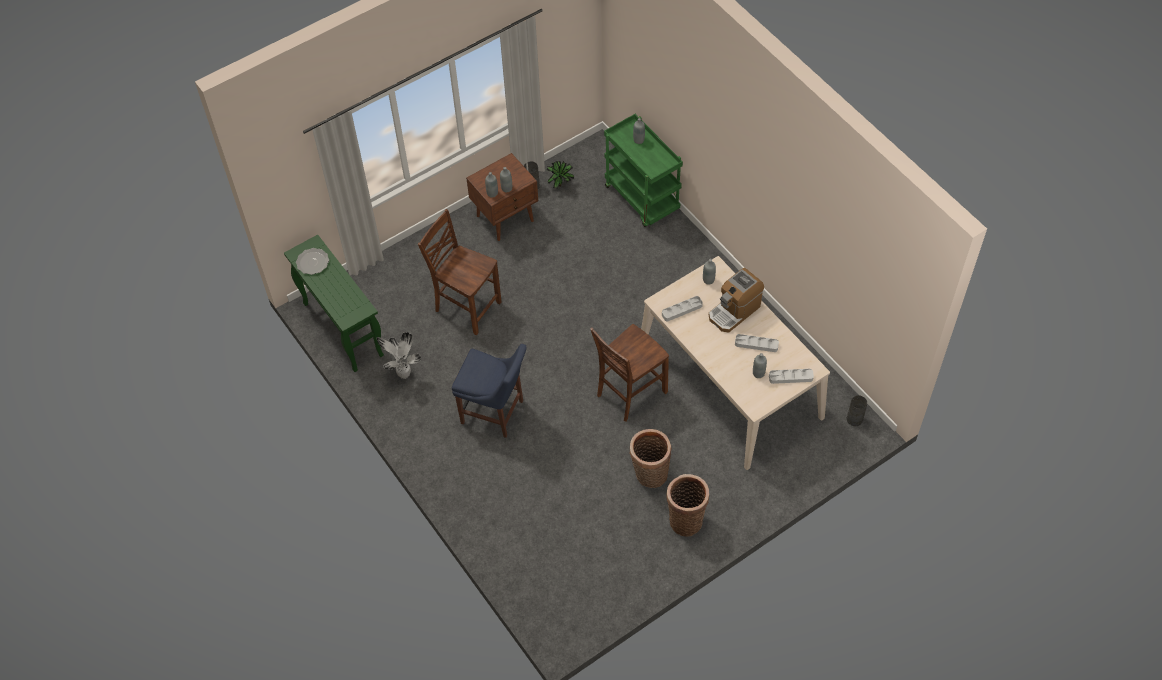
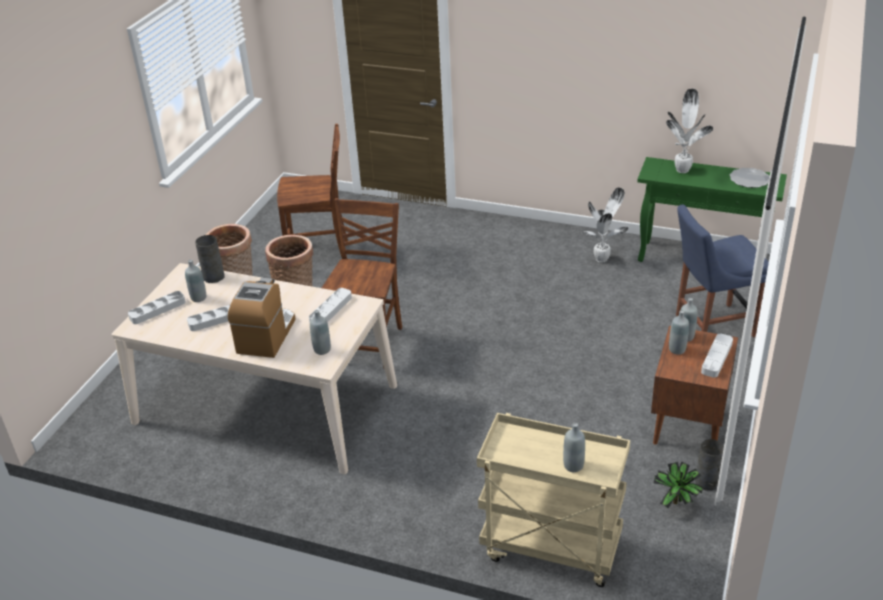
camera: 145 degrees right, 20 degrees down
(337, 300) = (683, 169): none -> potted plant
(466, 307) = (615, 329): brown chair -> brown chair (320, 255)
(493, 172) = (716, 358): none -> grey tray
(495, 413) = (485, 273): blue chair -> blue chair (711, 326)
(643, 199) = (549, 548): green cart -> beige cart
(854, 420) = (92, 438): grey vase -> grey vase (213, 276)

